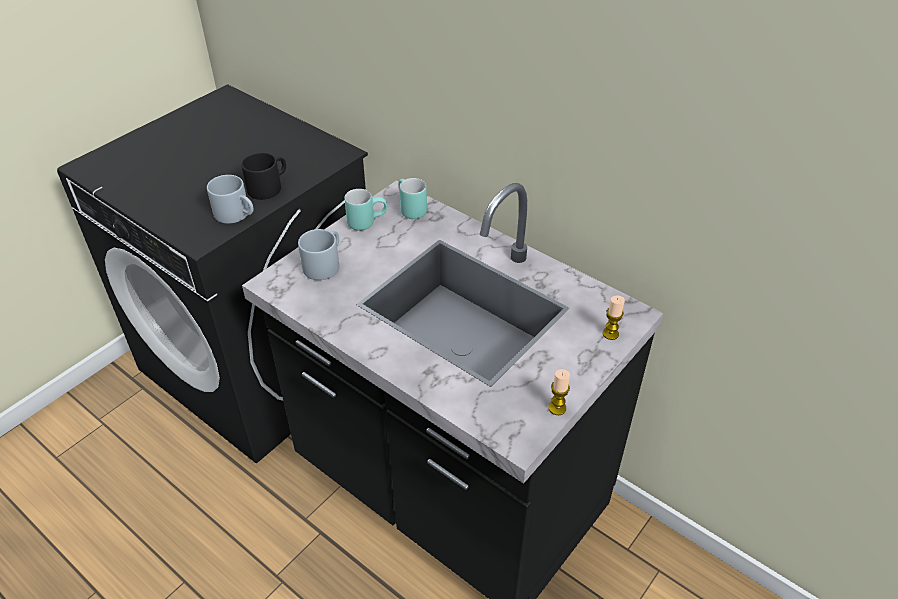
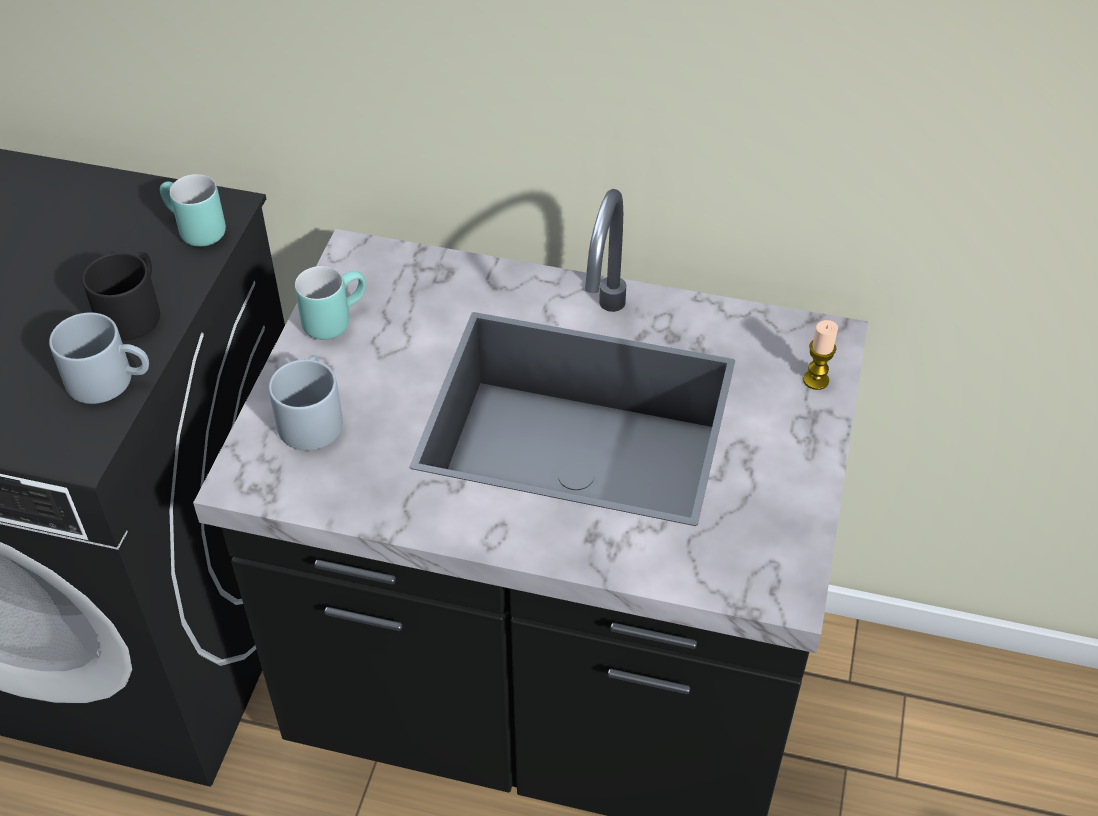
camera: 25 degrees left, 5 degrees up
(409, 210) = (391, 275): turquoise mug -> turquoise mug (193, 231)
(557, 408) = (809, 522): candle -> none

